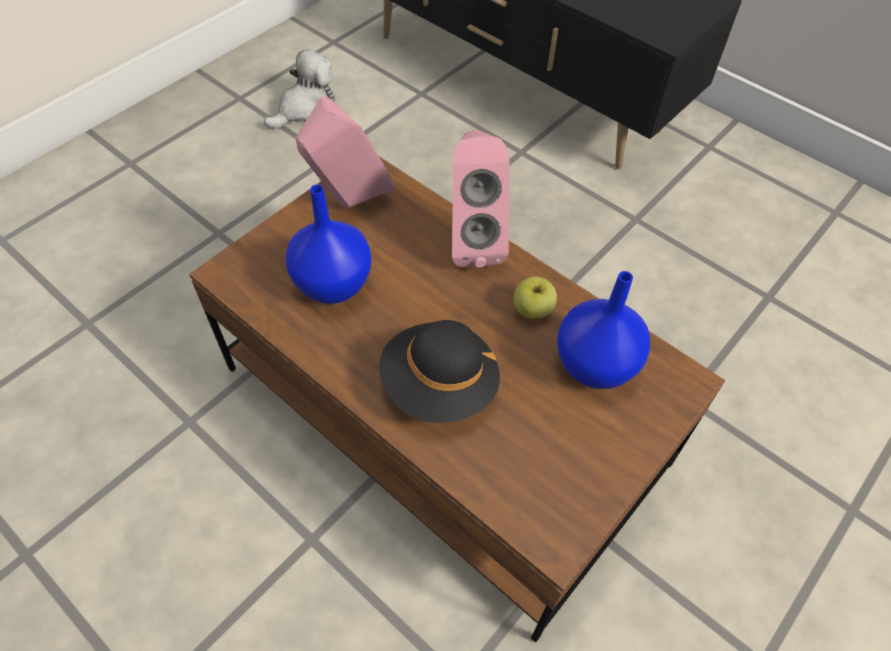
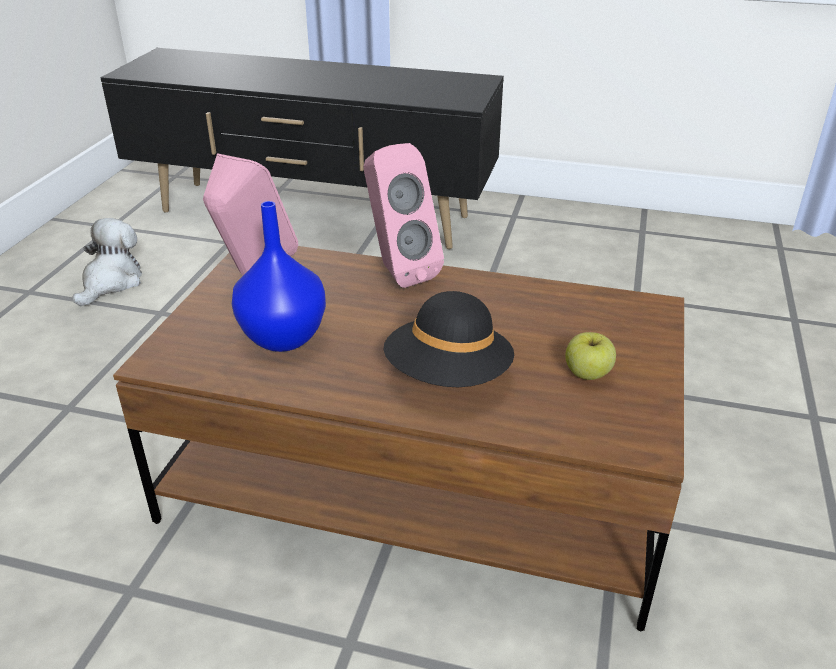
camera: 25 degrees left, 20 degrees down
(532, 310) = (489, 300): apple -> apple (588, 374)
(595, 367) = (575, 321): blue vase -> none

